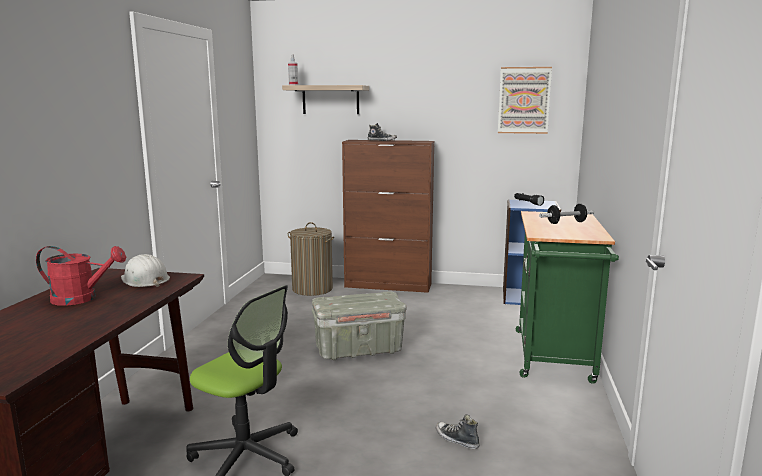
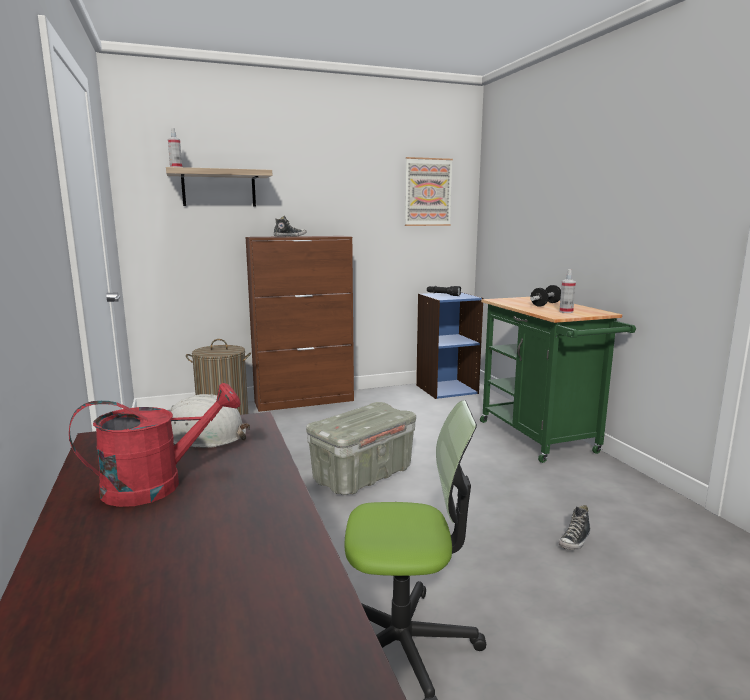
camera: 30 degrees left, 0 degrees up
(456, 439) = (575, 541): shoe -> shoe turned 60 degrees counterclockwise
(562, 232) = (566, 312): none -> spray bottle

